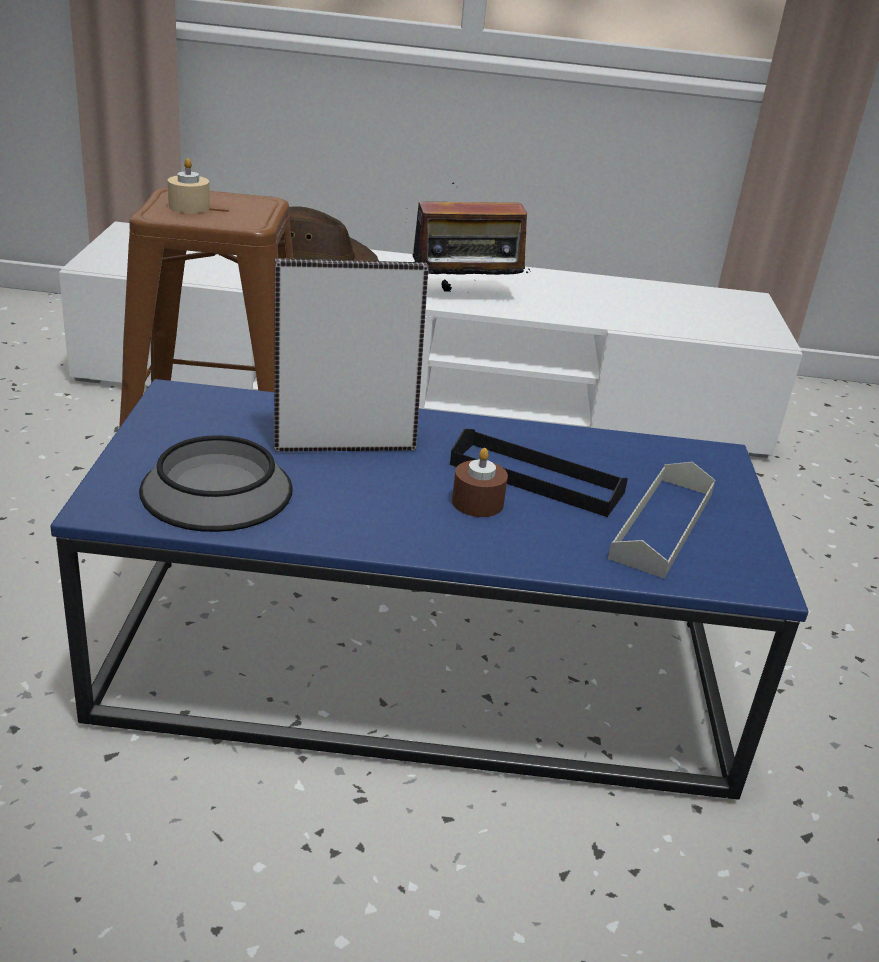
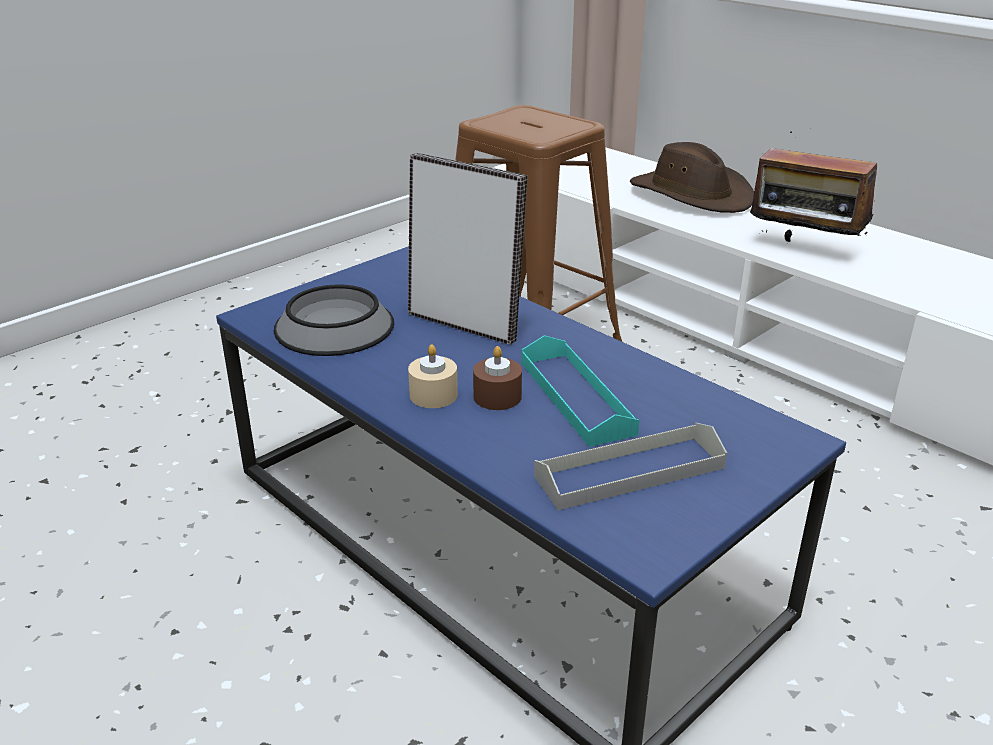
camera: 45 degrees right, 0 degrees up
(189, 207) = (515, 120): beige candle -> beige candle (433, 395)
(536, 478) = (576, 397): black tray -> turquoise tray

